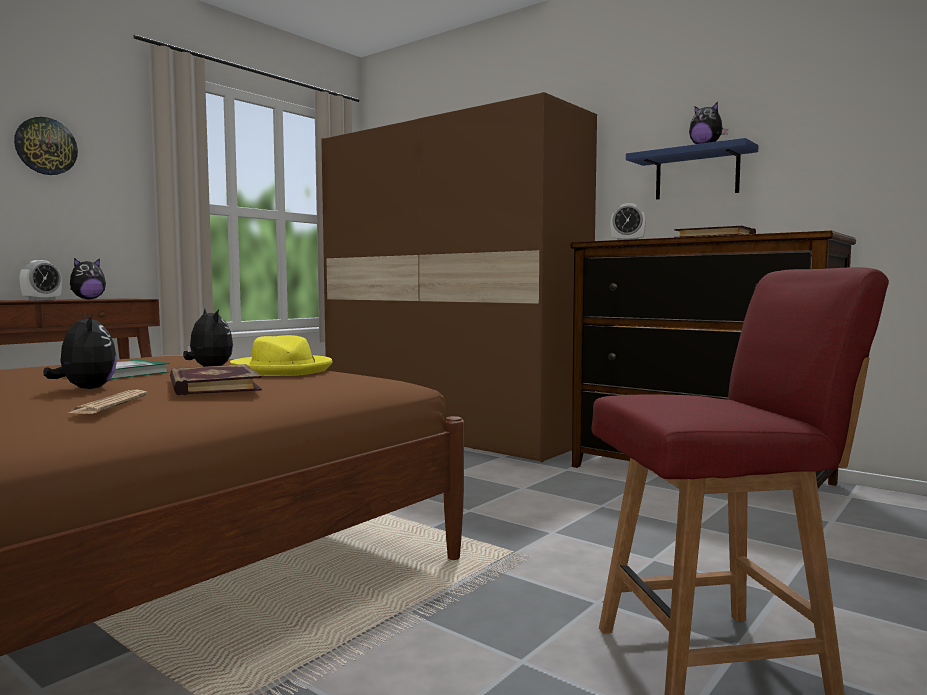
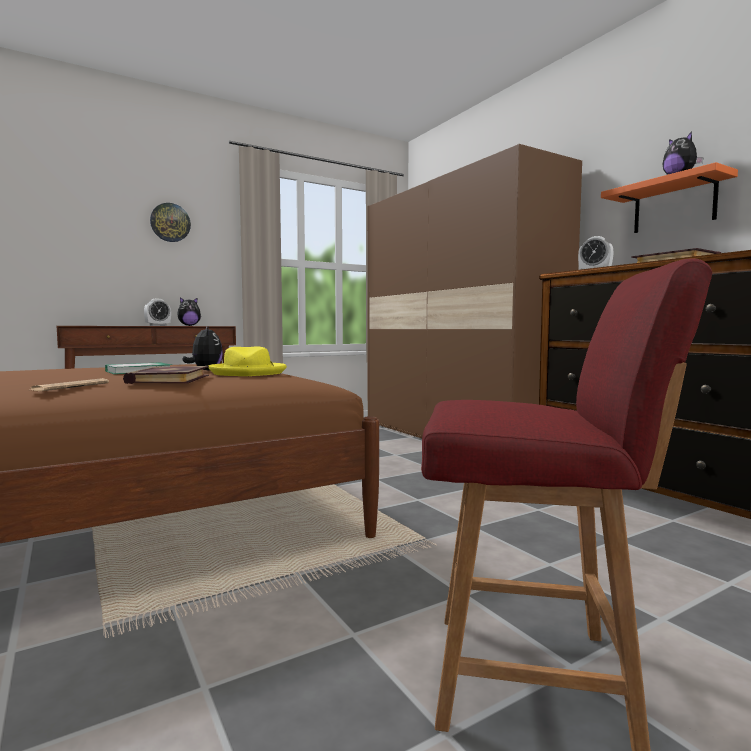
camera: 20 degrees right, 0 degrees up
(85, 389) = (88, 378): plush toy -> none
(696, 174) = (674, 205): blue shelf -> orange shelf

